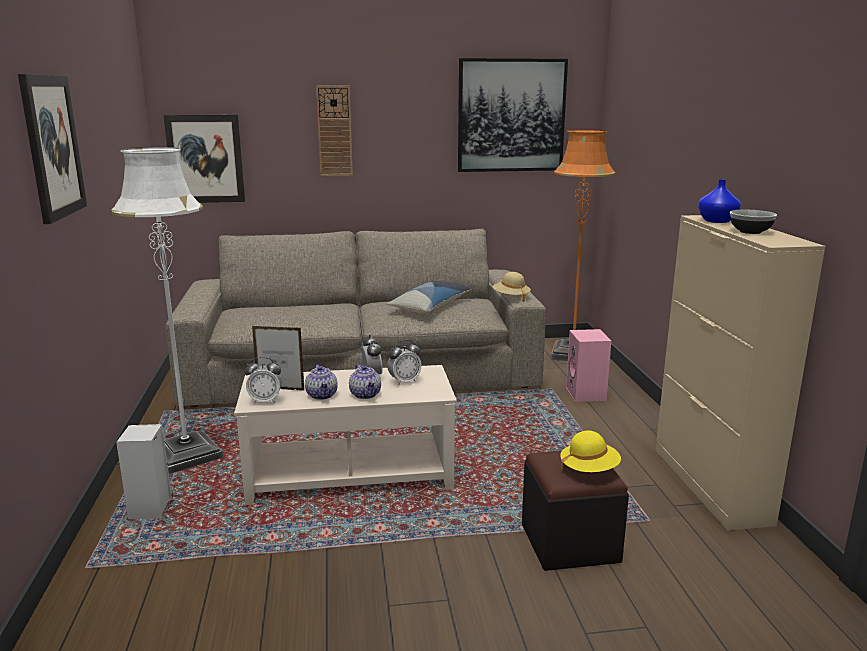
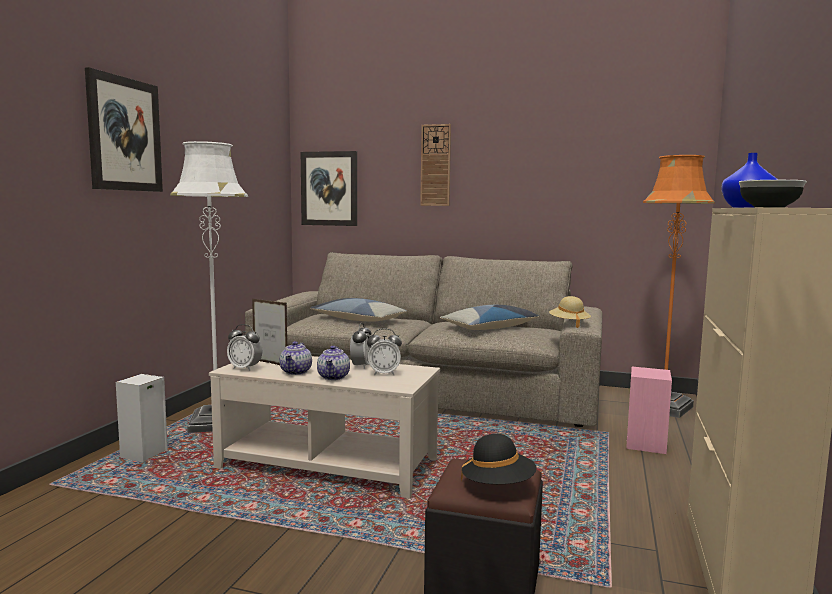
camera: 25 degrees right, 10 degrees down
(291, 314) = (358, 320): none -> pillow
(511, 116) = (609, 149): picture -> none
(589, 469) = (498, 486): yellow hat -> black hat

